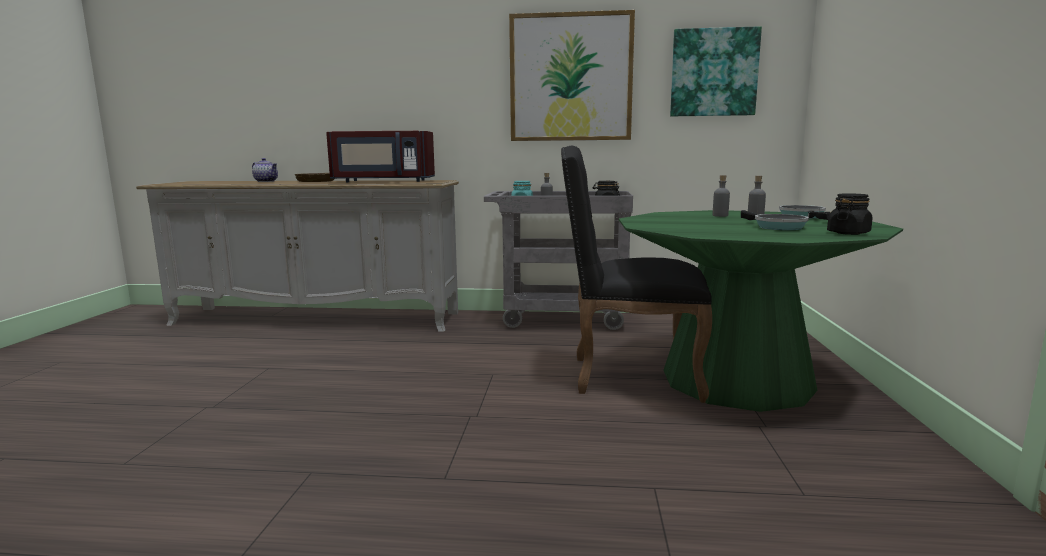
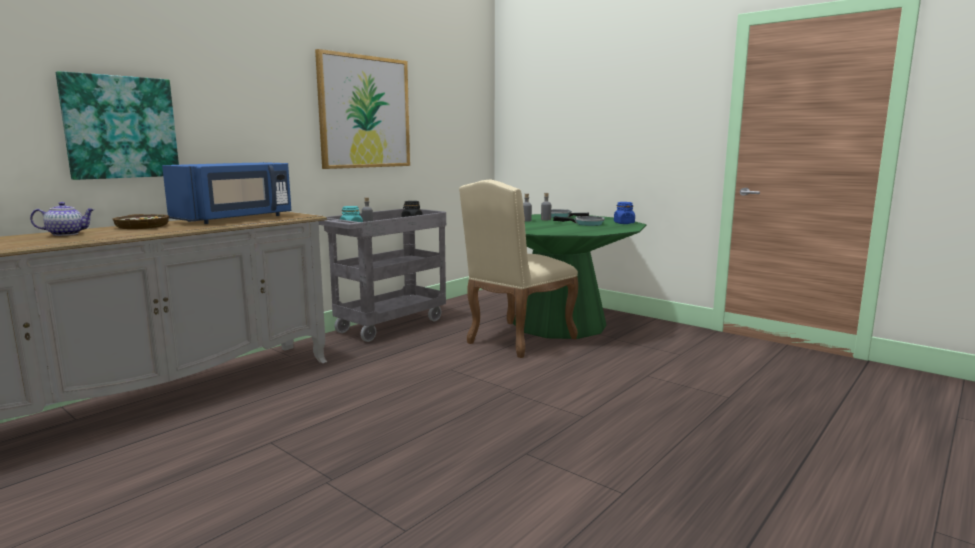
camera: 55 degrees left, 0 degrees up
(383, 181) = (236, 219): red microwave -> blue microwave
(631, 375) = (517, 340): black chair -> beige chair
(713, 73) = (451, 115): picture -> picture (120, 127)
(848, 233) = (624, 223): black jar -> blue jar

